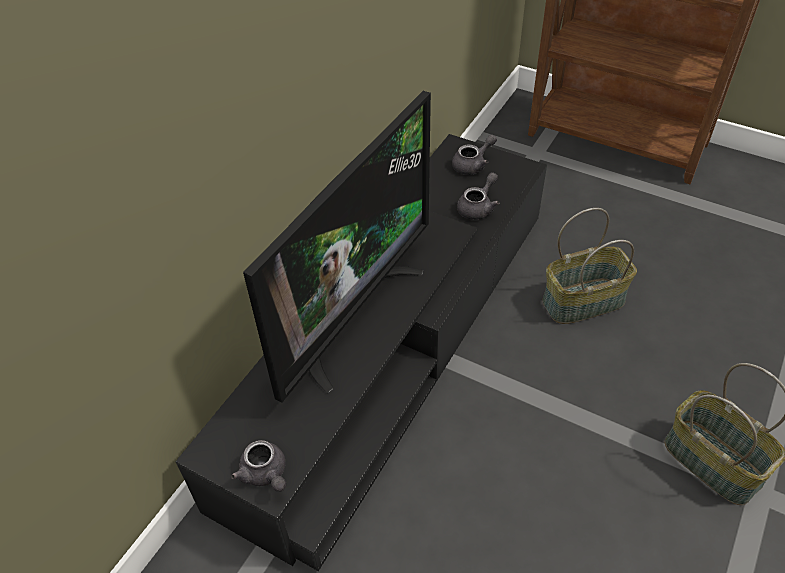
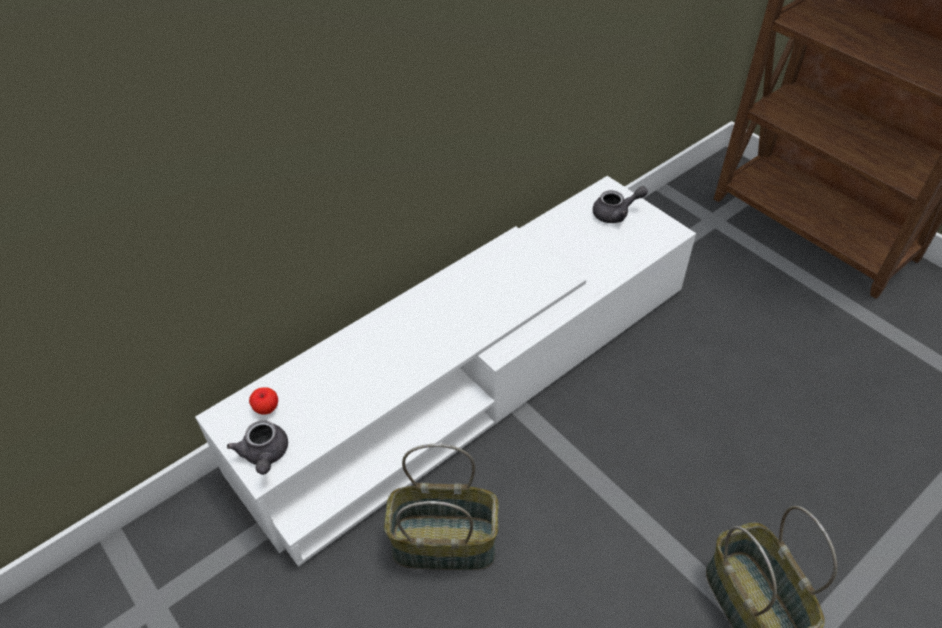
camera: 20 degrees right, 0 degrees up
(244, 430) = (266, 408): none -> apple
(351, 315) = (416, 330): television -> none
(394, 345) = (472, 375): black tv stand -> white tv stand
(478, 207) = (599, 259): grey teapot -> none
(583, 300) = (690, 389): basket -> basket (445, 541)

